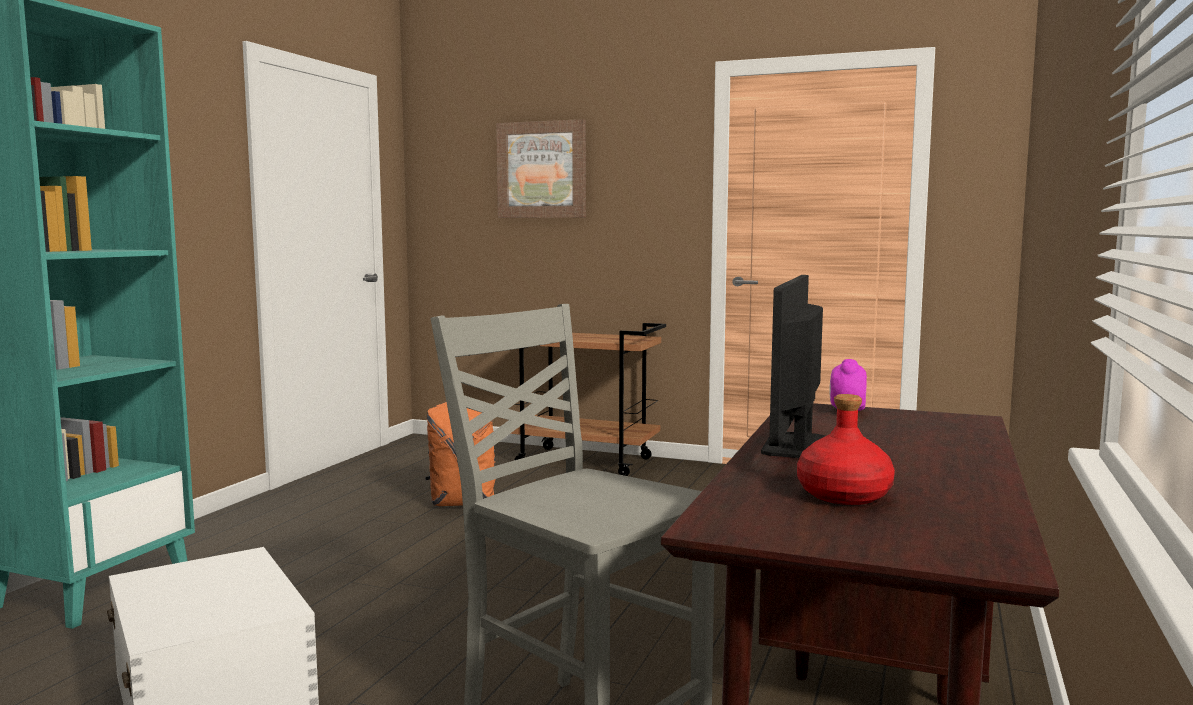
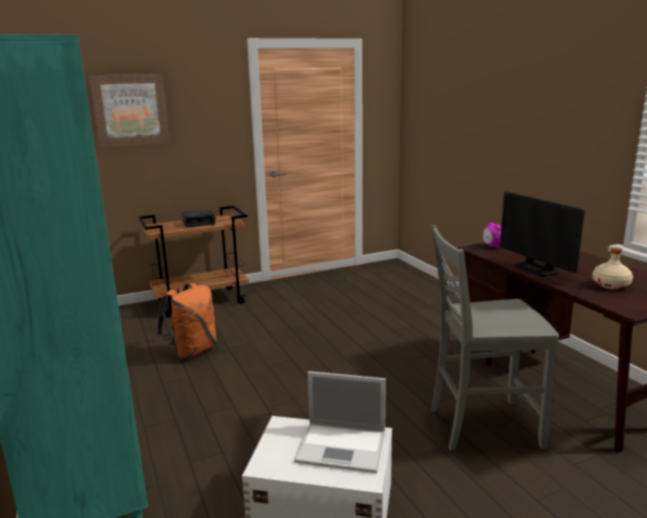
camera: 45 degrees left, 10 degrees up
(226, 601) = (343, 447): none -> laptop
(593, 337) = (199, 222): none -> alarm clock
(842, 495) = (610, 285): red bottle -> beige bottle

